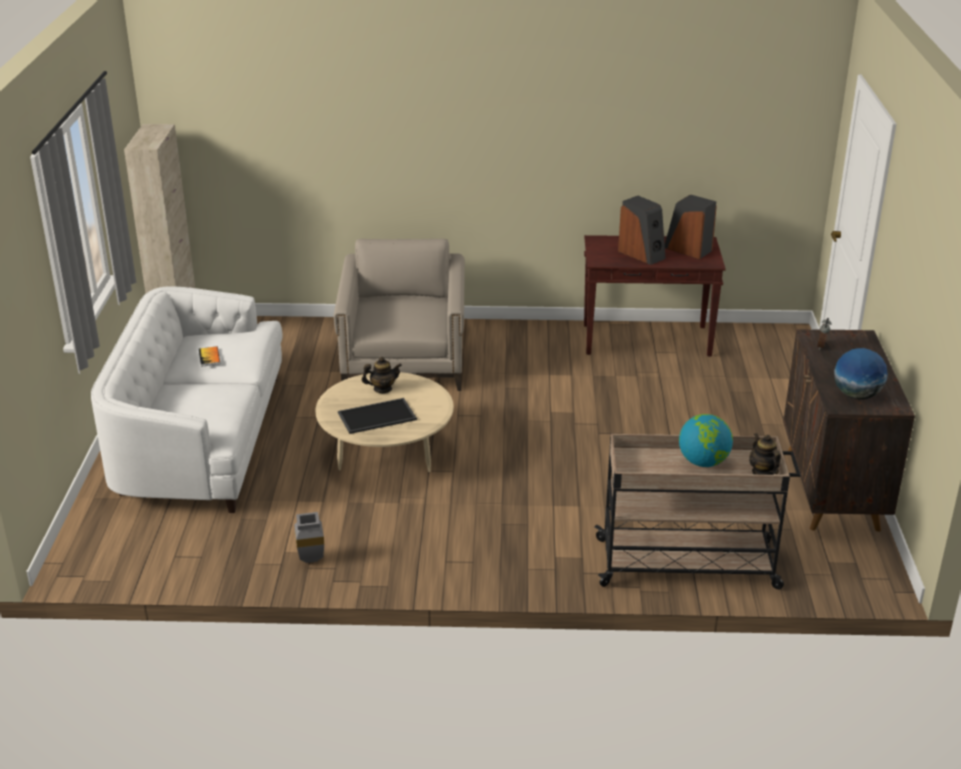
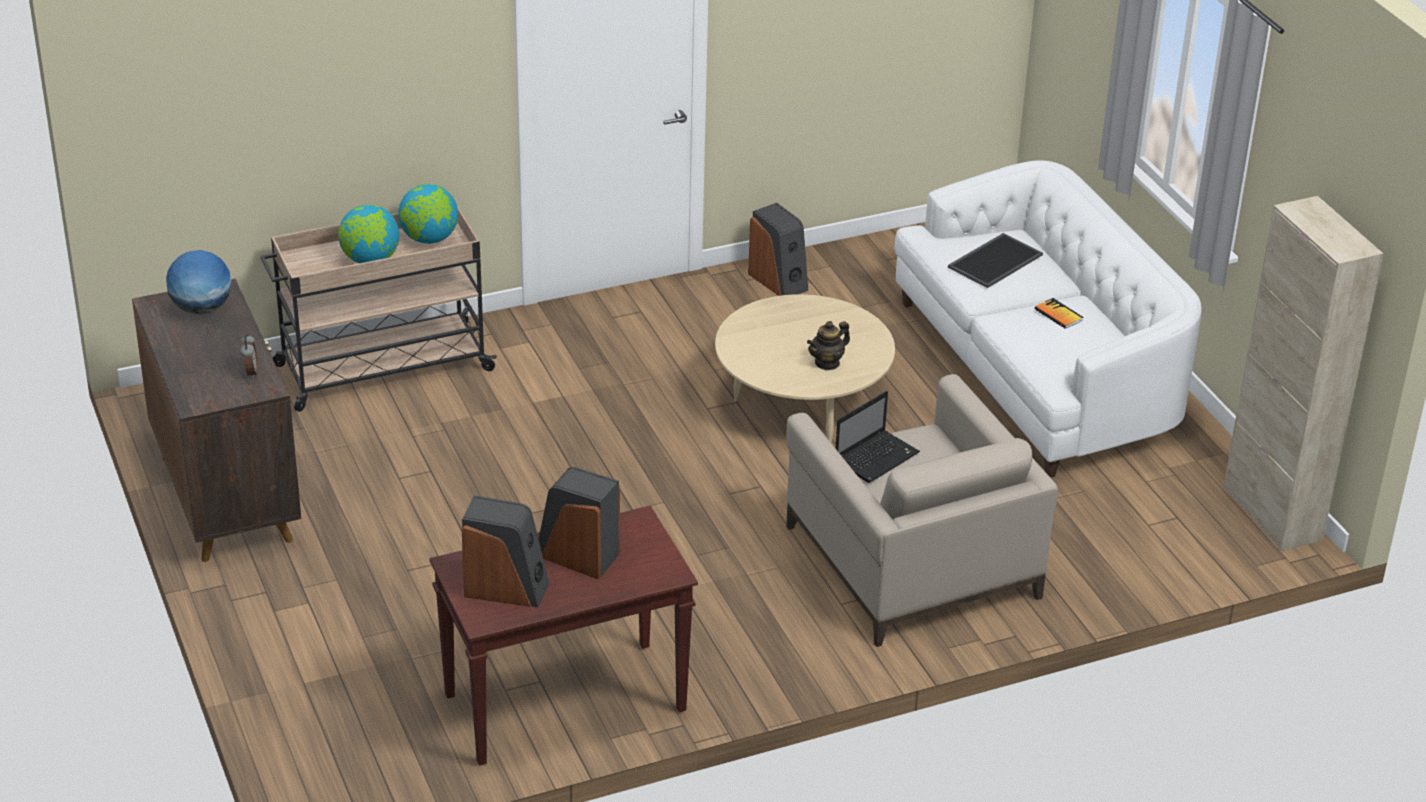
camera: 155 degrees right, 5 degrees up
(309, 560) = (778, 281): grey vase -> speaker
(376, 417) = (799, 325): tray -> tray (994, 260)
(410, 324) = (877, 457): none -> laptop
(646, 470) = (429, 239): none -> globe
(763, 472) = (302, 263): teapot -> none

